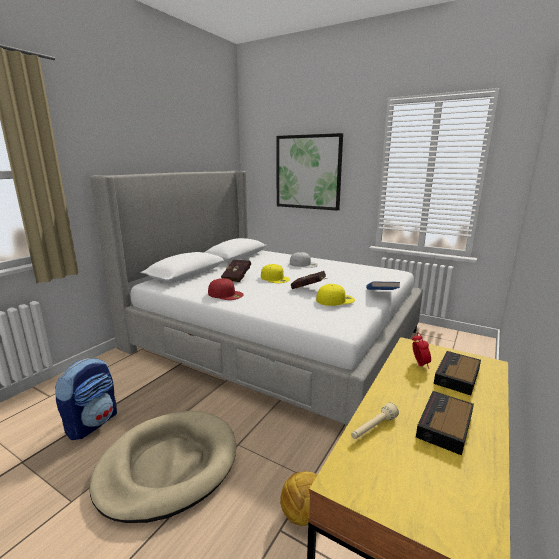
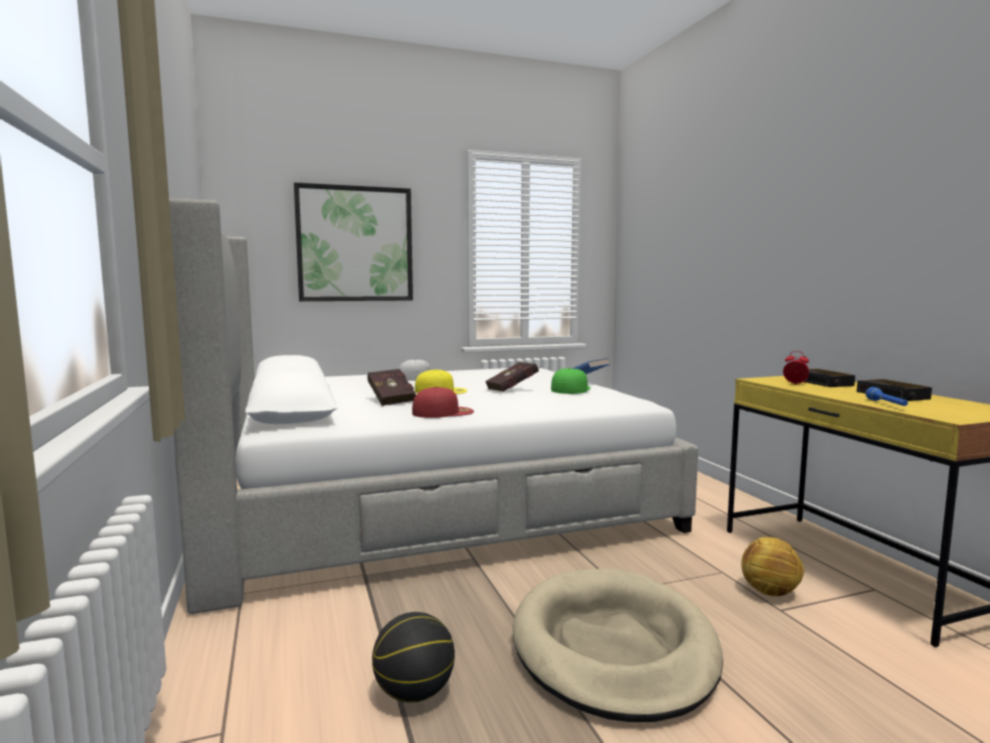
camera: 50 degrees left, 10 degrees down
(93, 423) = (414, 692): backpack -> basketball
(335, 299) = (570, 389): yellow cap -> green cap
(373, 428) = (887, 404): beige flashlight -> blue flashlight

